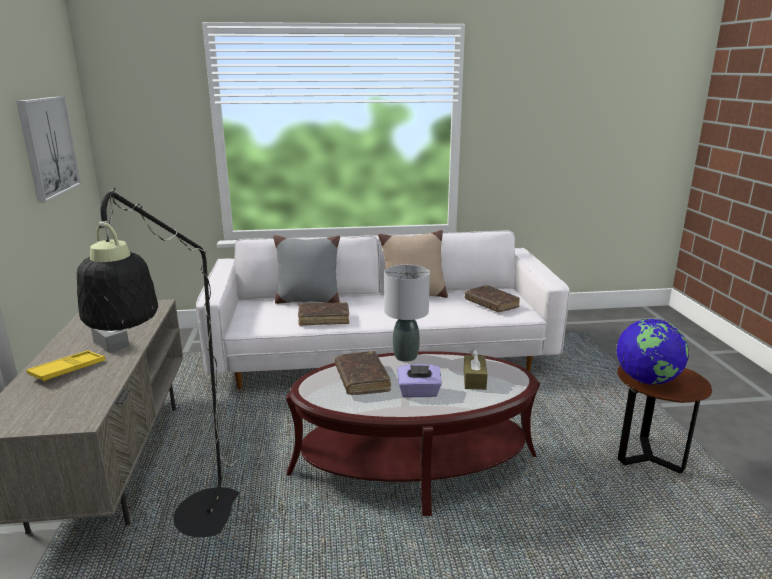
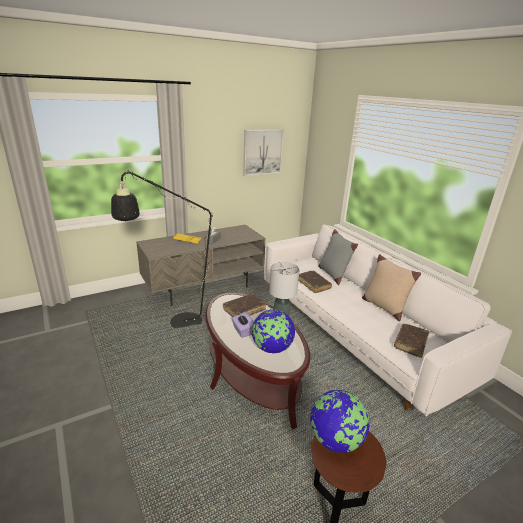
camera: 65 degrees right, 5 degrees up
(474, 379) = (272, 348): brown tissue box -> globe

